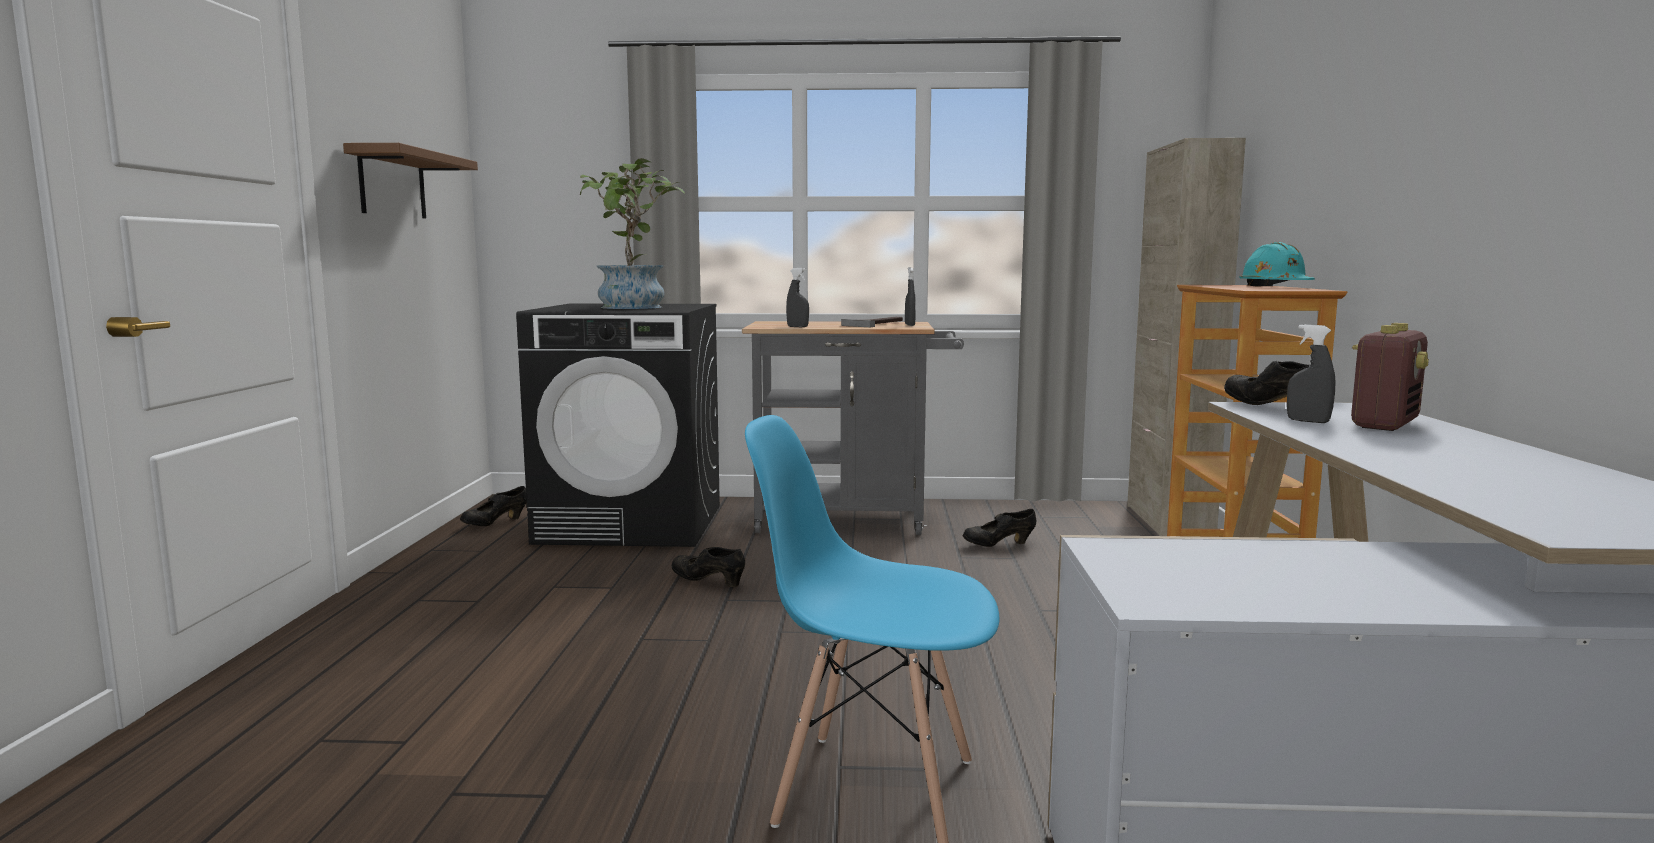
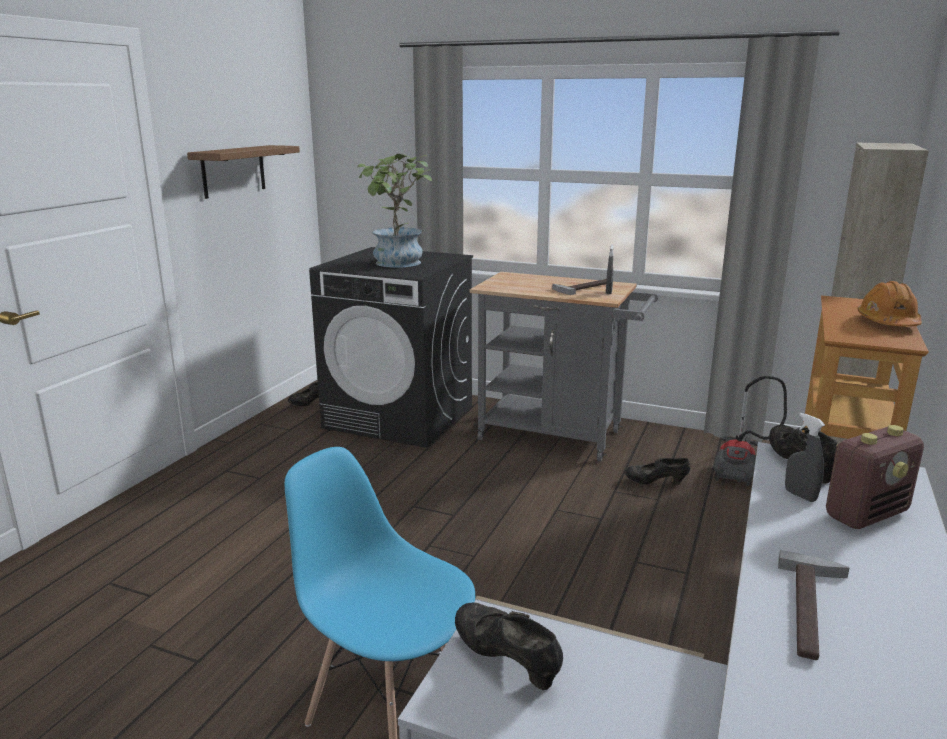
camera: 20 degrees right, 10 degrees up
(708, 582) = (413, 486): black shoe -> black shoe (506, 662)
(797, 327) = (514, 289): grey spray bottle -> none
(1074, 523) = (740, 467): none -> vacuum cleaner
(1275, 287) = (887, 323): turquoise hard hat -> orange hard hat
(1448, 468) = (814, 610): none -> hammer

